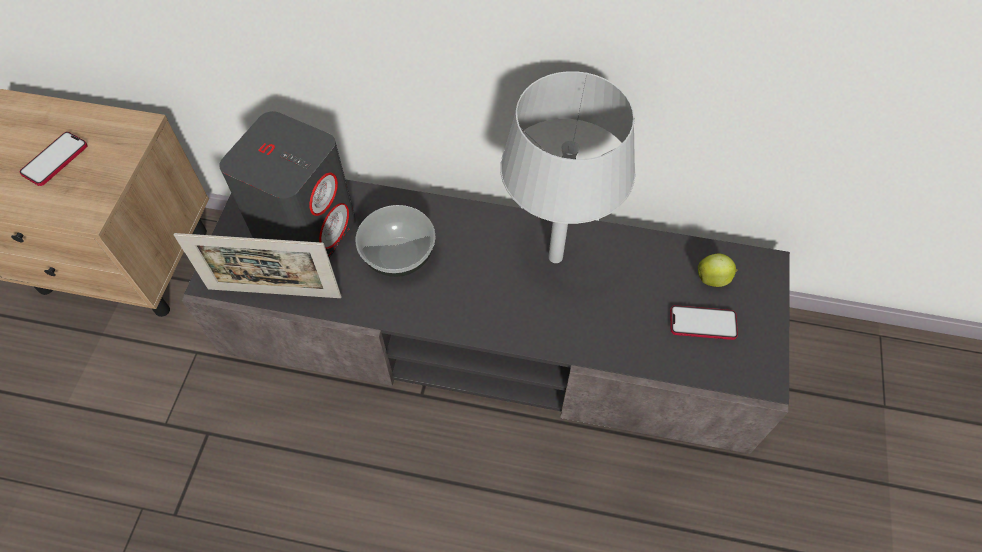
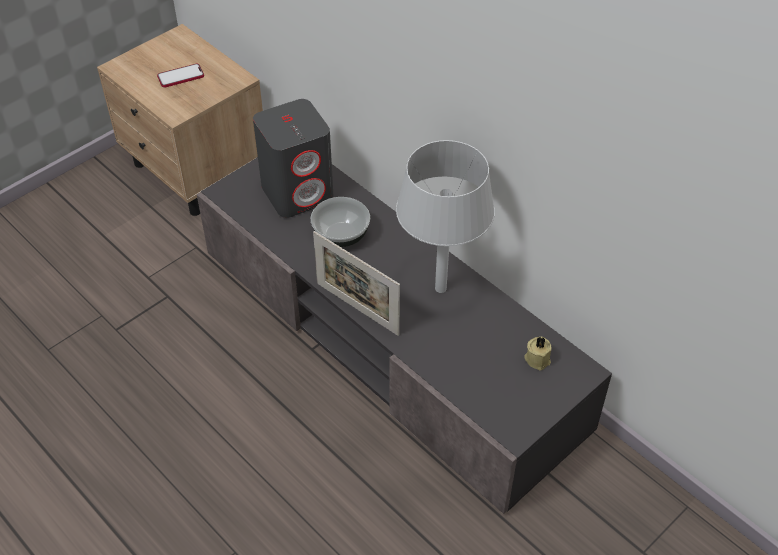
camera: 35 degrees right, 10 degrees down
(274, 292) = (250, 217): picture frame -> picture frame (357, 308)
(702, 323) = (503, 380): phone -> none
(713, 279) = (537, 358): apple -> beige candle

